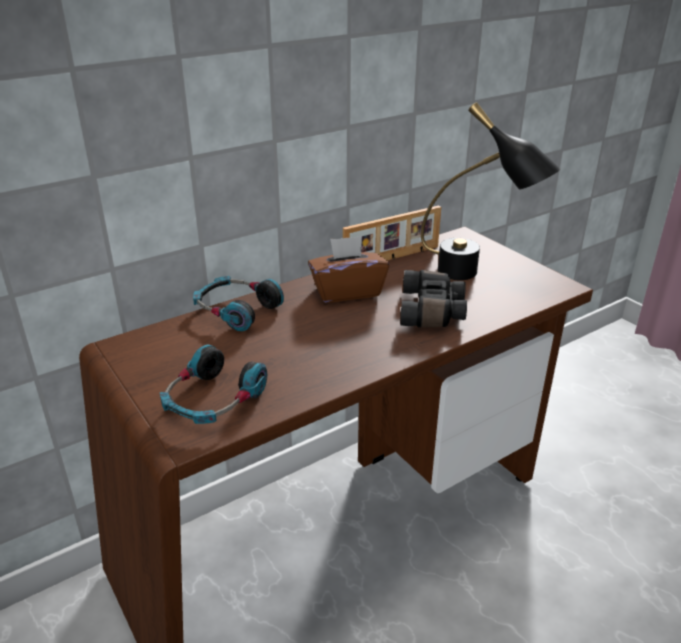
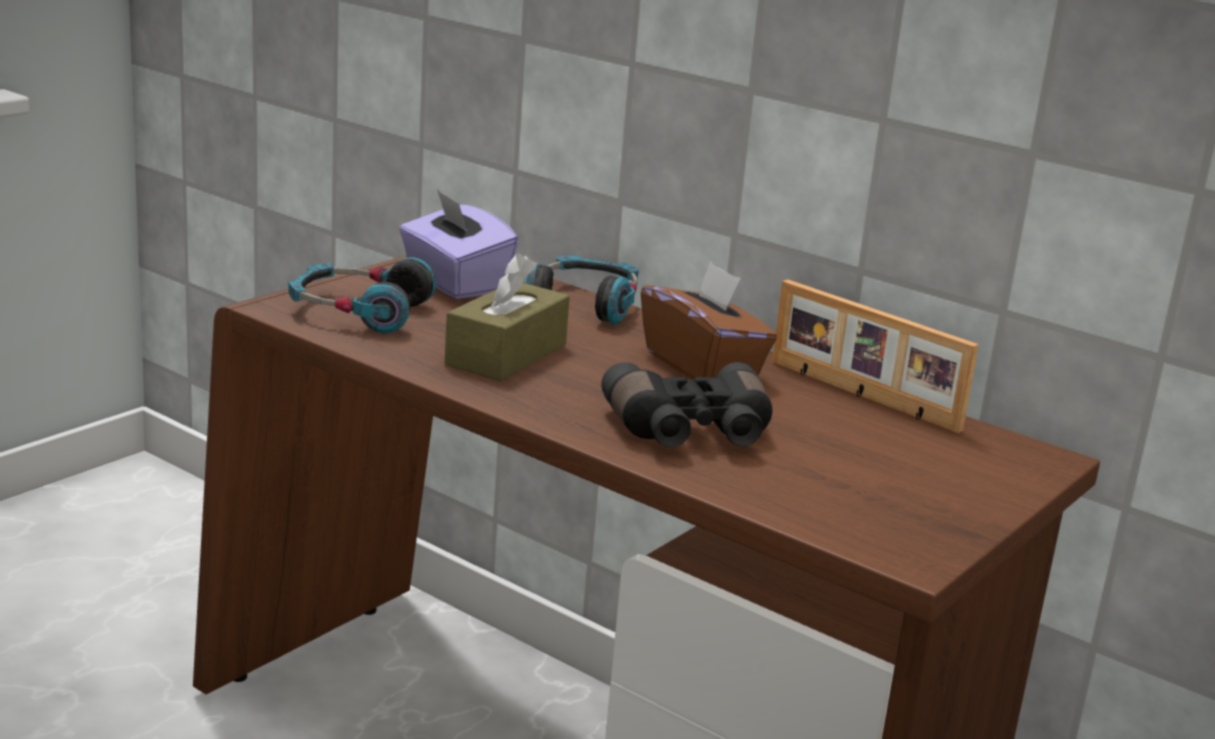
camera: 70 degrees right, 10 degrees down
(175, 352) = (454, 283): none -> purple tissue box
(313, 351) = (506, 354): none -> brown tissue box
(475, 276) = (866, 468): black table lamp -> none

